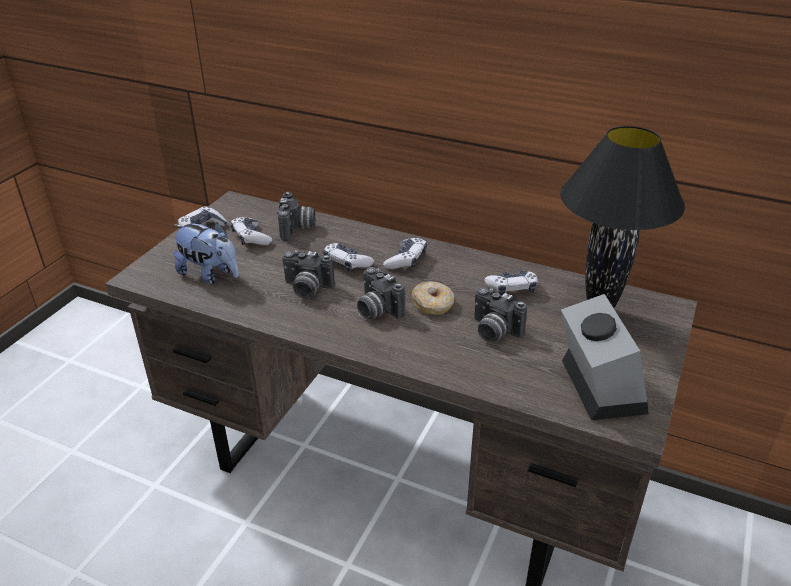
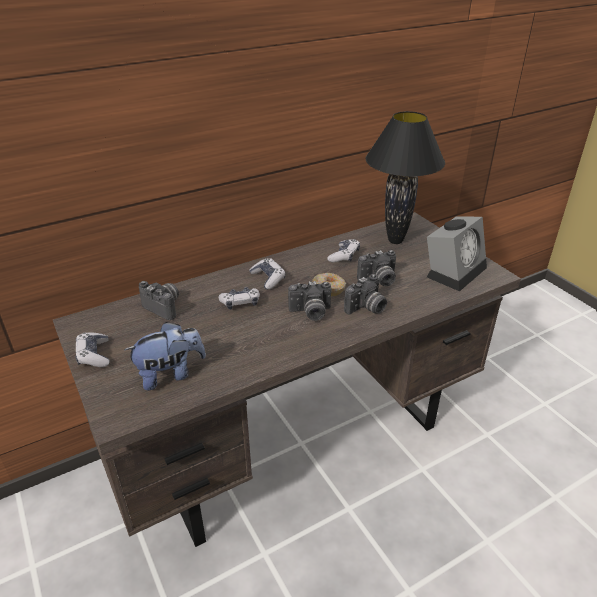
camera: 55 degrees left, 0 degrees up
(251, 238) = (145, 334): game controller -> none
(306, 289) = (250, 333): camera -> camera (366, 308)
(597, 384) = (454, 270): alarm clock -> alarm clock turned 105 degrees clockwise

